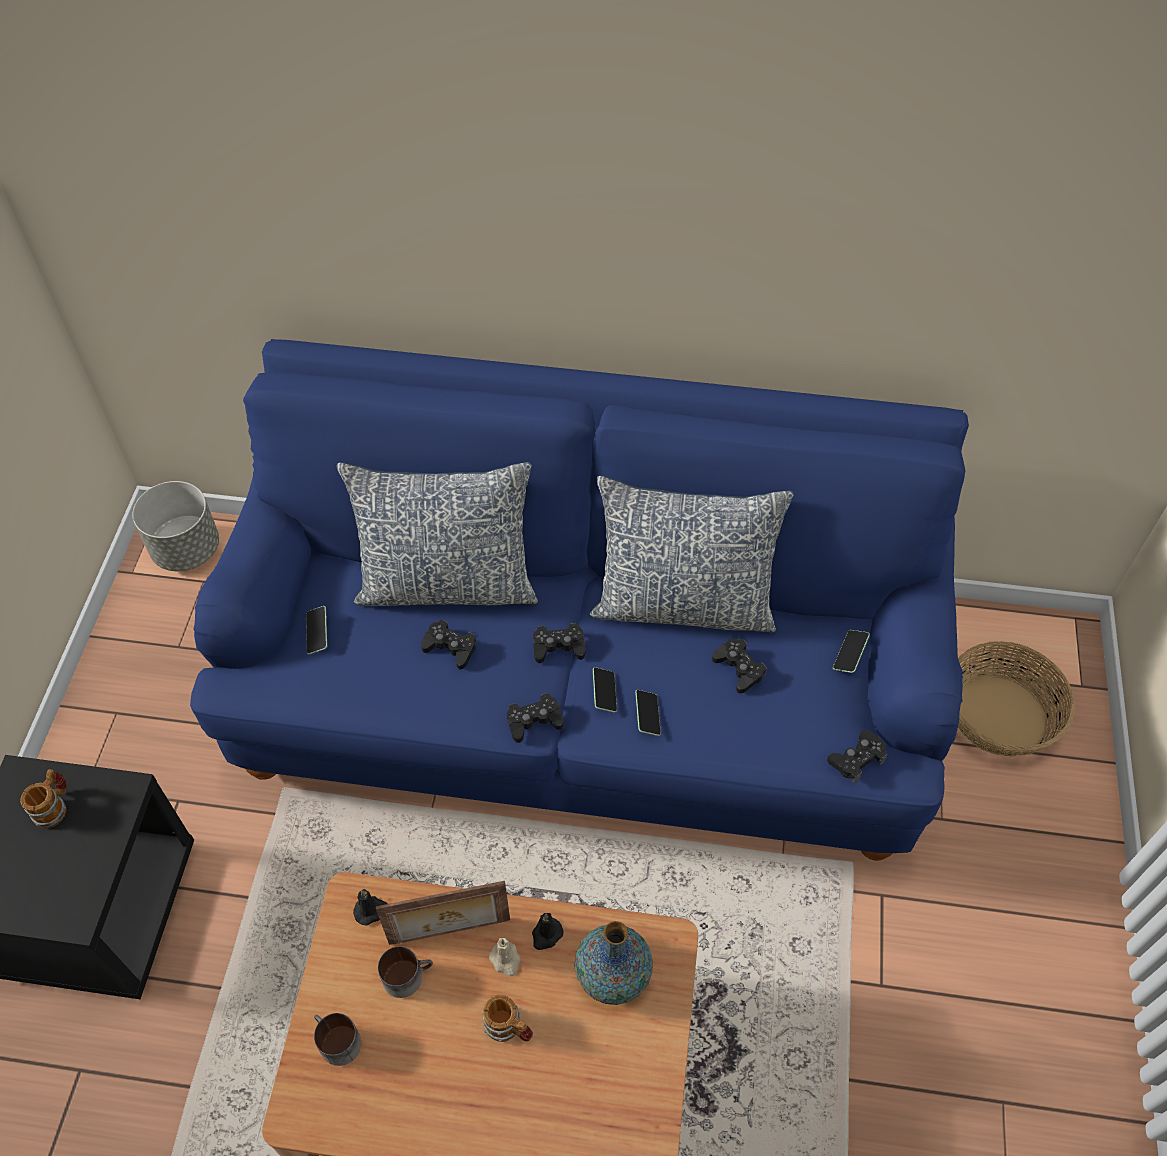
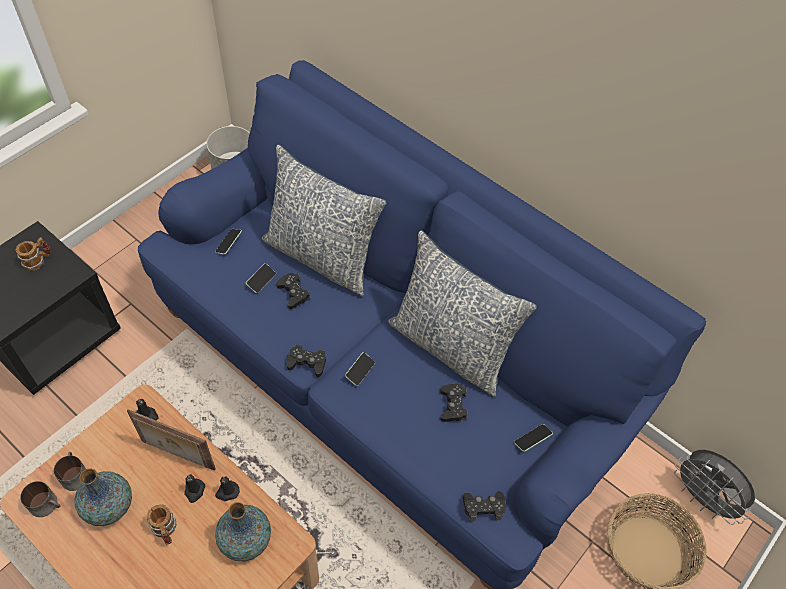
camera: 30 degrees right, 0 degrees up
(407, 975) = (137, 463): mug -> mug (47, 504)
(414, 1048) = (109, 506): none -> vase
(506, 960) = (194, 491): beige candle -> black candle
(558, 646) = (355, 328): black game controller -> none
(647, 716) = (374, 400): phone -> phone (261, 281)
(1013, 625) = (702, 499): none -> grey fan

